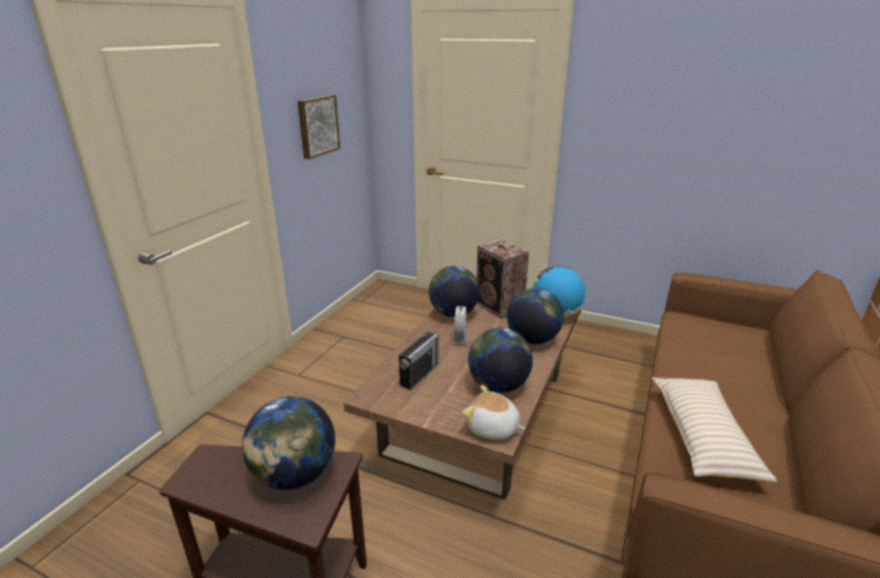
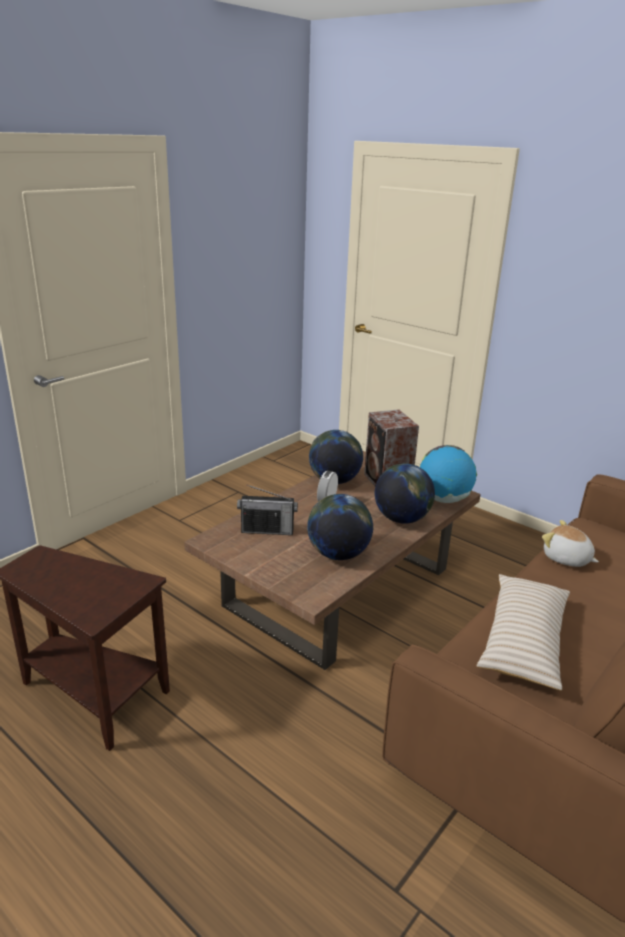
camera: 15 degrees right, 0 degrees up
(295, 475) = (102, 583): globe -> none
(317, 126) = (238, 269): picture -> none
(419, 374) = (267, 530): radio -> radio turned 45 degrees clockwise
(492, 428) = (309, 589): plush toy -> plush toy (566, 559)

